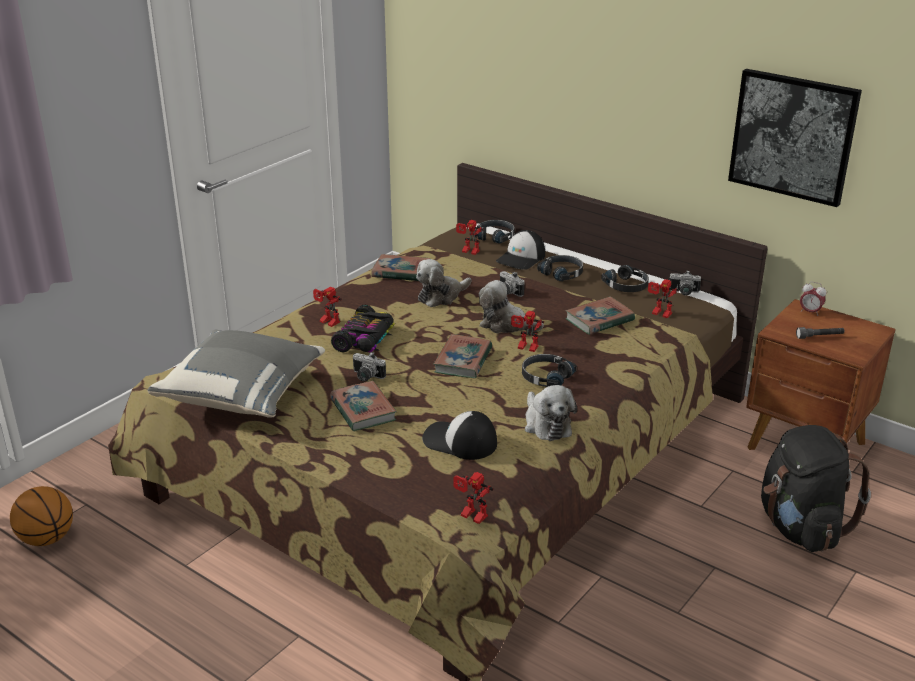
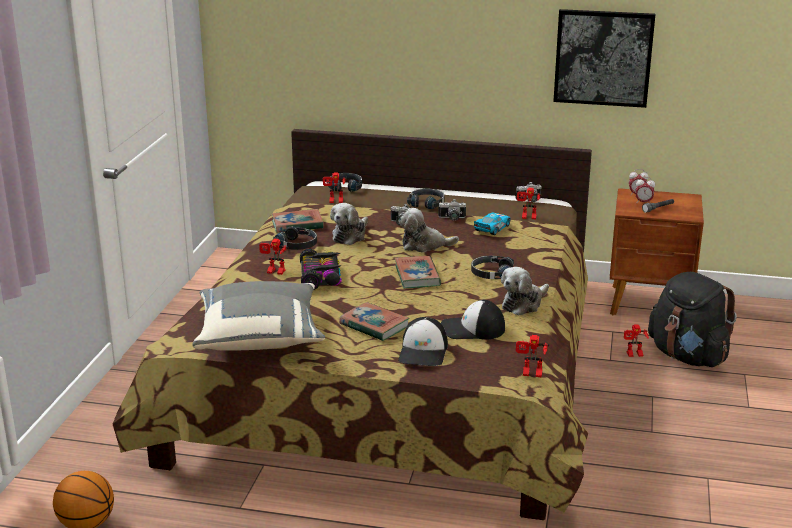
camera: 25 degrees left, 5 degrees down
(366, 377) = (351, 303): camera -> camera (452, 218)
(521, 258) = (383, 199): cap -> cap (423, 352)
(525, 348) = (456, 258): toy robot -> toy robot (634, 355)
(546, 424) = (523, 304): plush toy -> plush toy turned 90 degrees clockwise
(599, 320) = (492, 228): book -> toy car
(626, 286) = (484, 203): black headphones -> black headphones (297, 245)
(808, 324) = (643, 202): none -> alarm clock

